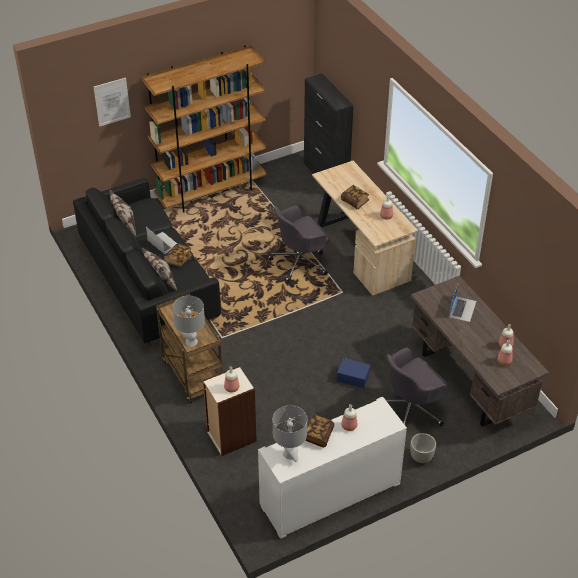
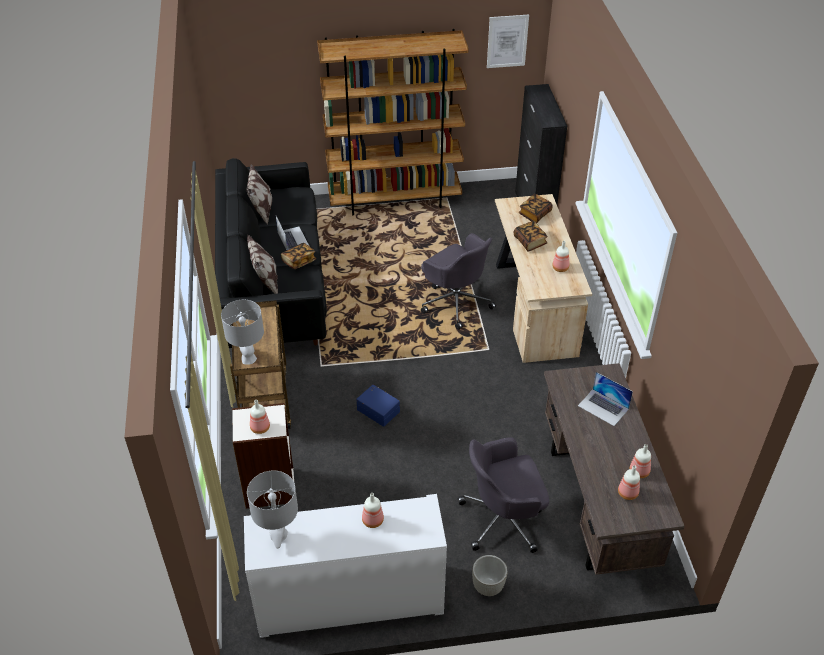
camera: 20 degrees right, 0 degrees up
(112, 102) = (281, 64): picture -> picture (507, 41)
(300, 262) = (456, 302): grey office chair -> grey office chair turned 120 degrees counterclockwise
(318, 435) = (327, 521): book -> book (534, 214)
(353, 376) = (451, 456): blue storage box -> blue storage box (379, 410)
(462, 309) = (603, 407): laptop -> laptop turned 90 degrees clockwise

